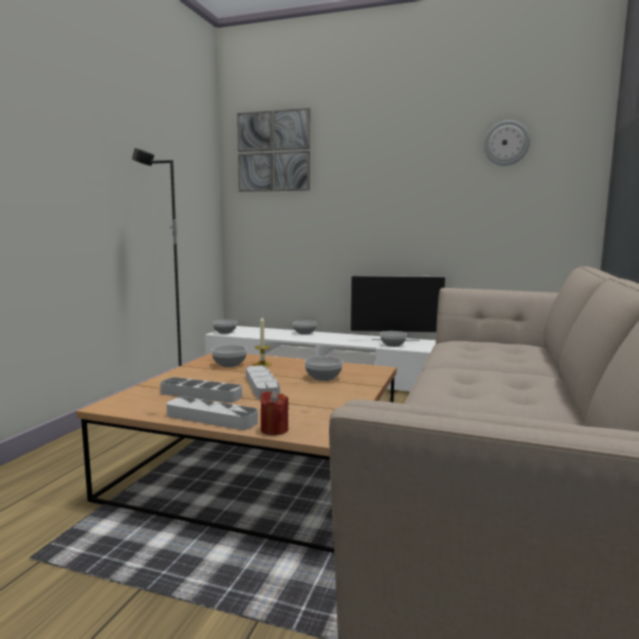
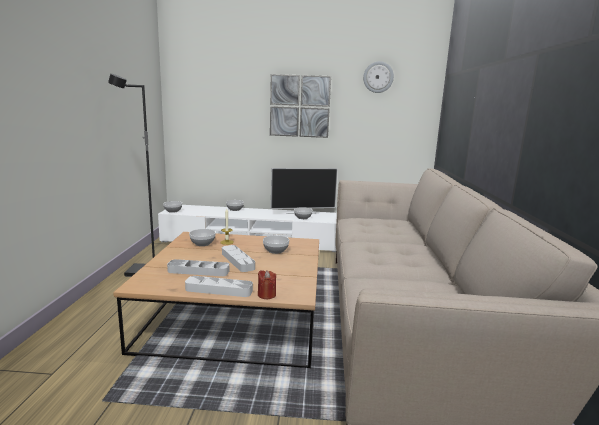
camera: 15 degrees left, 5 degrees up
(273, 151) = (207, 70): picture -> picture (300, 106)

